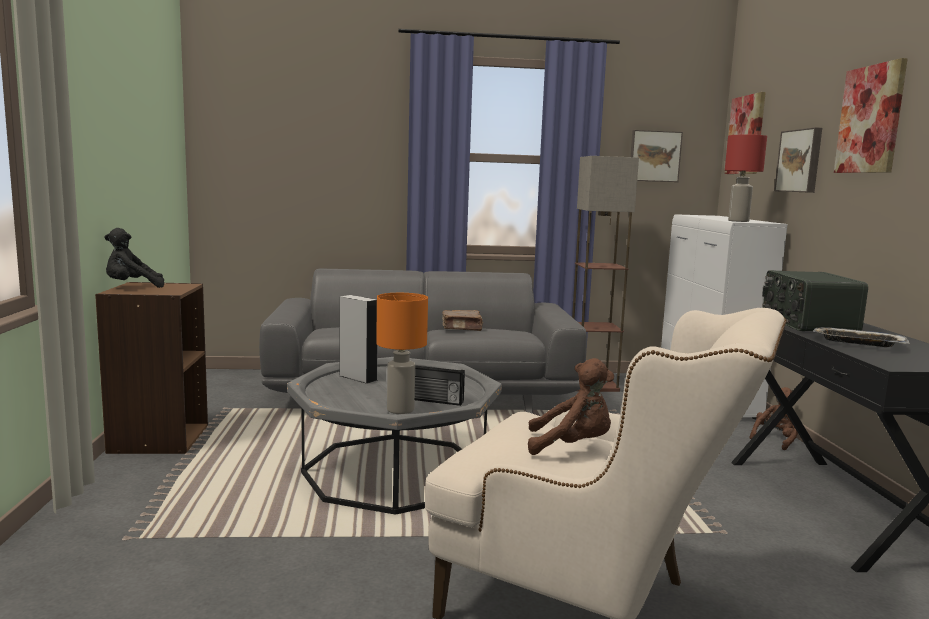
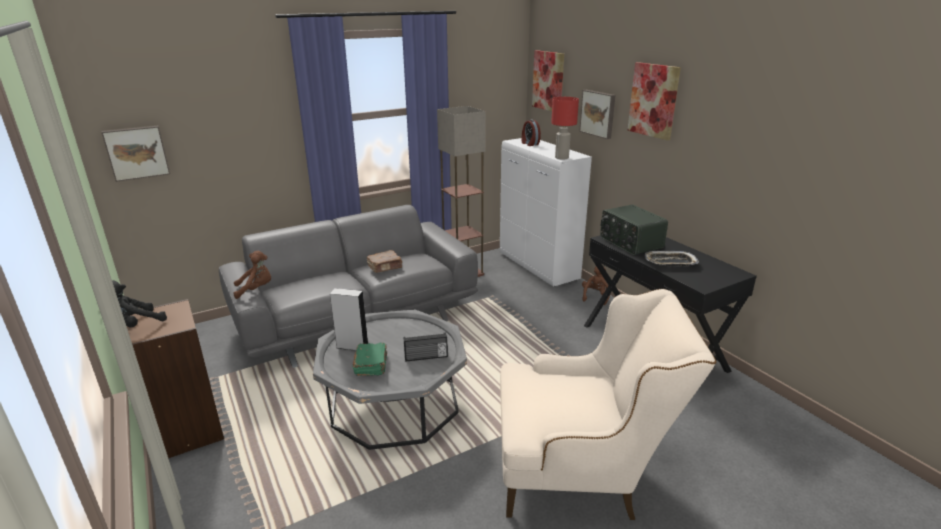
camera: 25 degrees left, 15 degrees up
(361, 394) = (371, 365): none -> green book
(400, 410) = (413, 375): orange table lamp -> none
(572, 446) = (570, 396): brown plush toy -> brown plush toy (256, 289)
(654, 156) = (483, 97): picture -> picture (137, 152)
(708, 216) = (529, 144): none -> alarm clock

